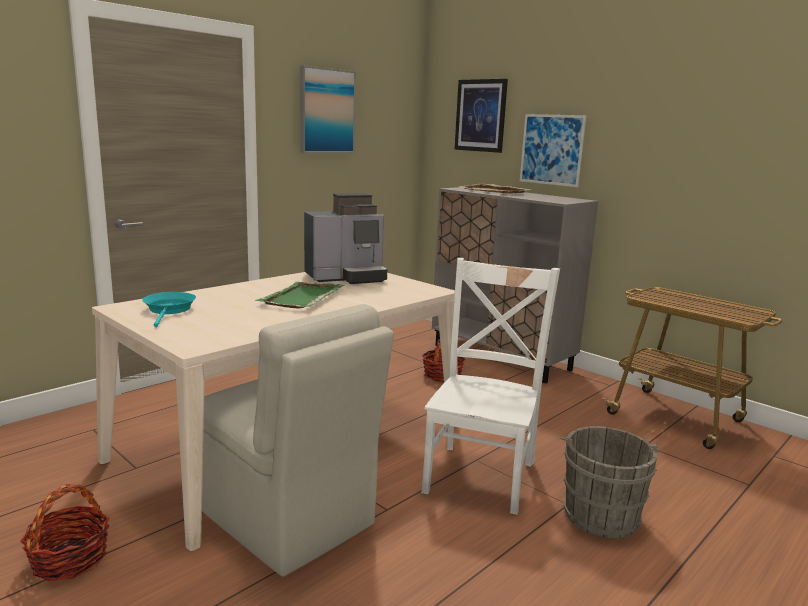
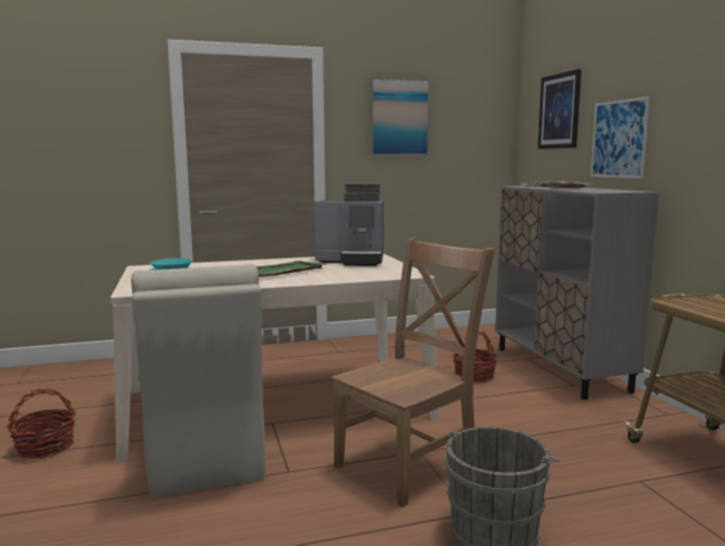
camera: 30 degrees right, 5 degrees down
(481, 474) = (410, 465): white chair -> brown chair

